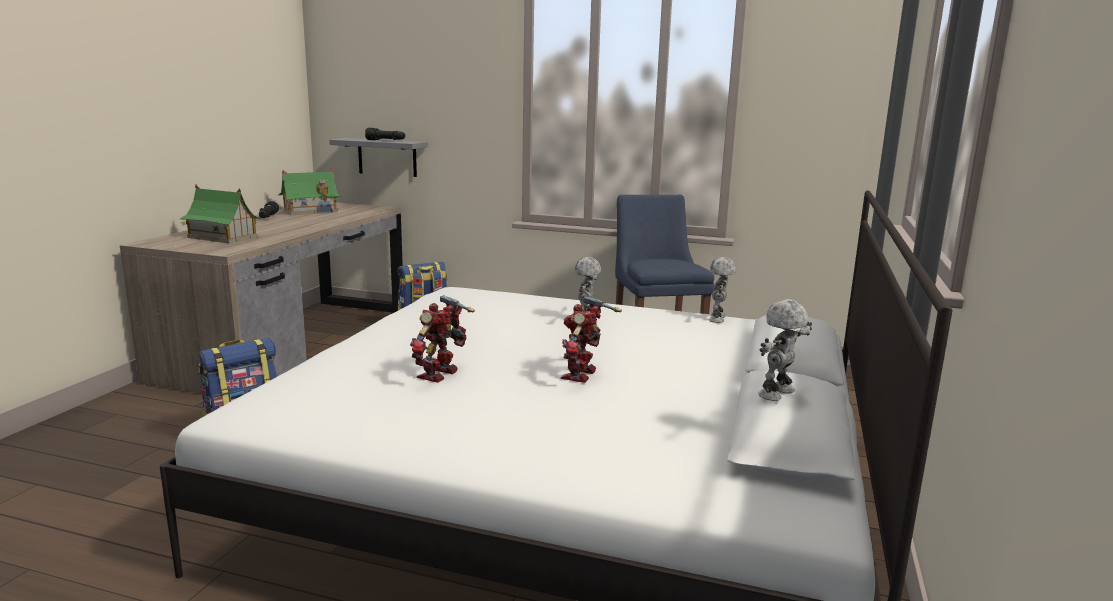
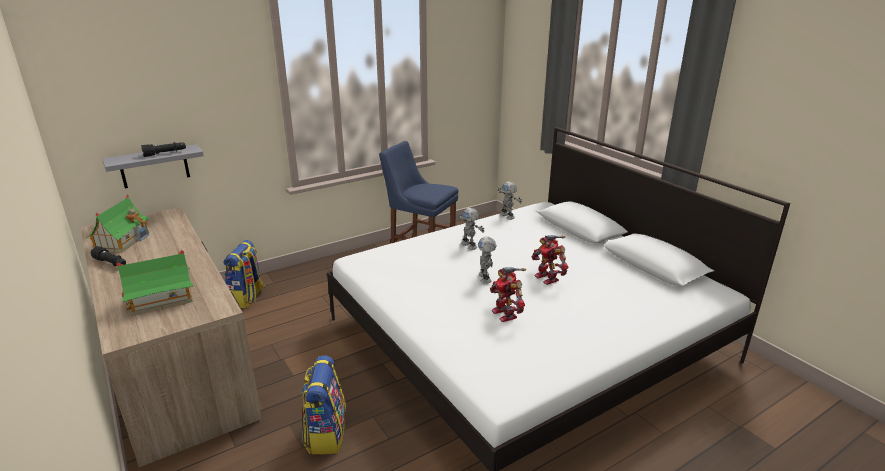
camera: 50 degrees left, 10 degrees up
(778, 394) = (658, 248): toy robot -> toy robot (485, 278)

